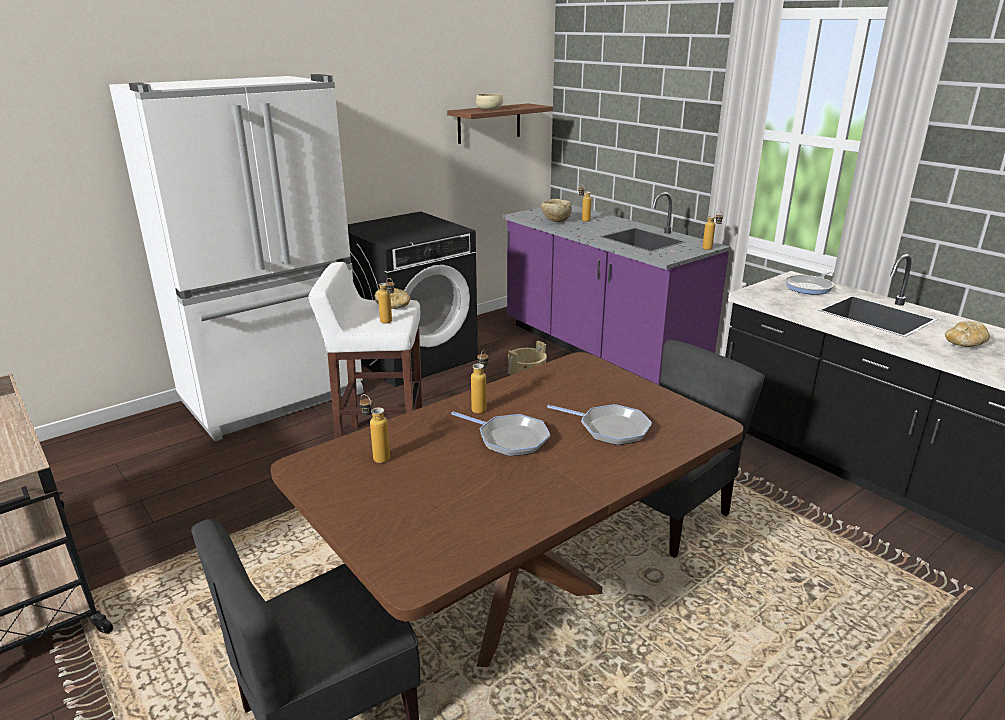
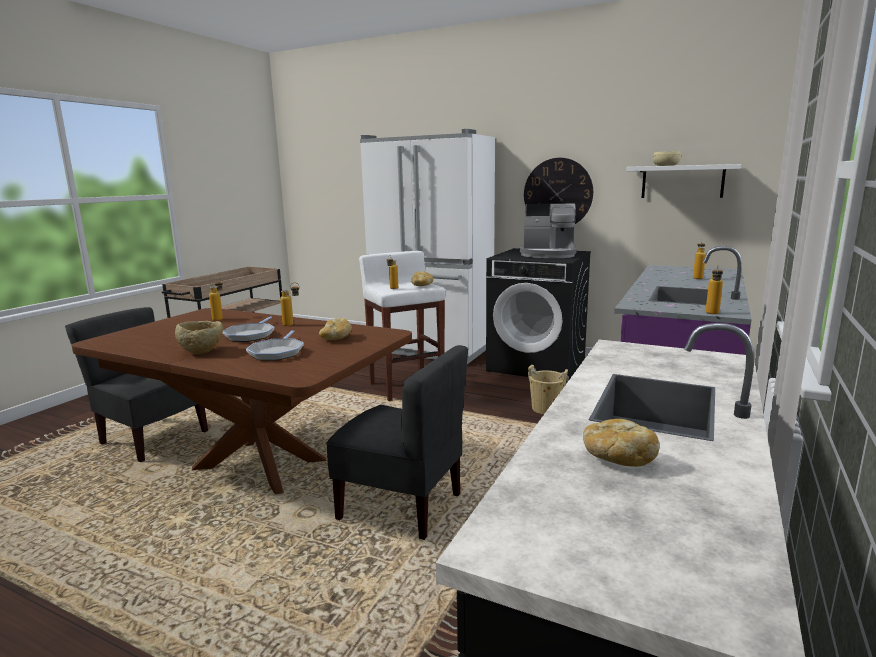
camera: 65 degrees right, 10 degrees down
(376, 148) = (557, 194): none -> wall clock
(413, 226) = (548, 254): none -> coffee machine
(489, 123) = (682, 181): brown shelf -> white shelf
(556, 221) = (669, 274): beige bowl -> beige bowl (202, 352)
(577, 390) = (336, 338): none -> bread
(810, 287) = (699, 366): frying pan -> none

